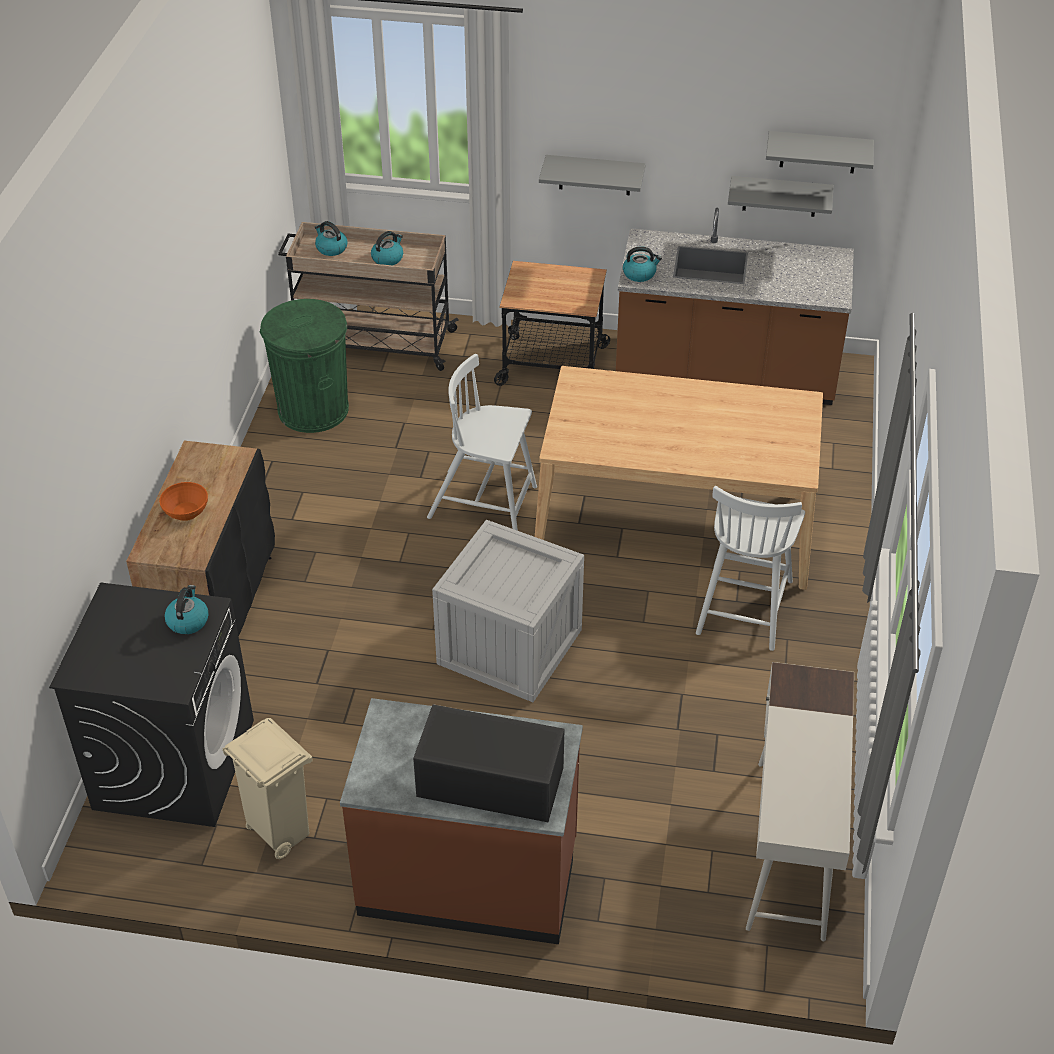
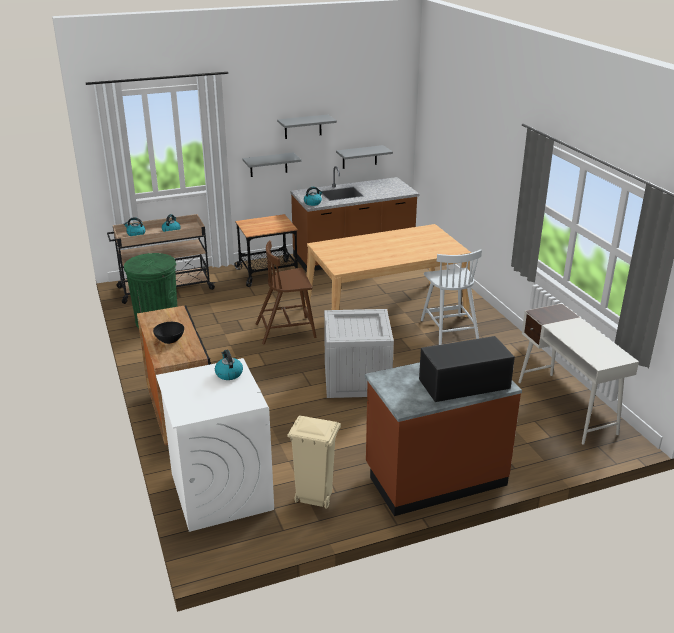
camera: 30 degrees left, 15 degrees down
(174, 763) = (220, 491): black washing machine -> white washing machine
(186, 511) = (170, 339): orange bowl -> black bowl
(485, 503) = (287, 330): white chair -> brown chair
(818, 152) = (375, 128): grey shelf -> grey shelf (303, 126)

